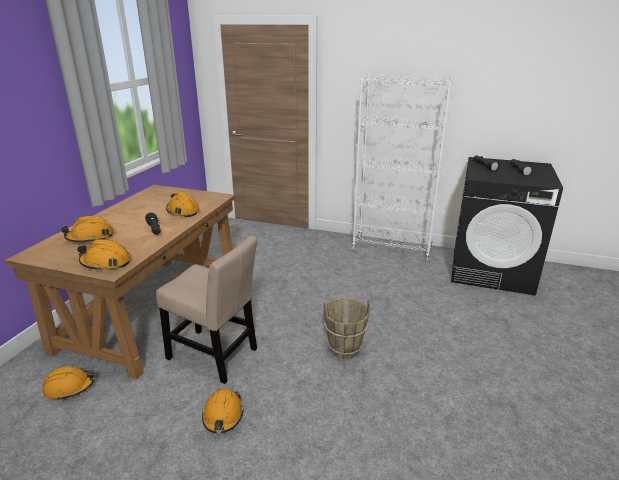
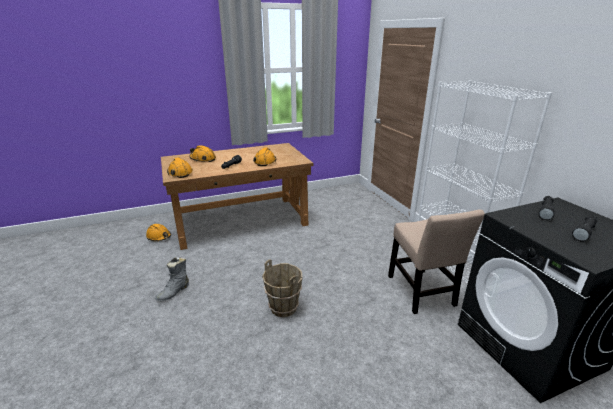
camera: 50 degrees right, 0 degrees up
(215, 356) = (222, 262): beige chair -> beige chair (421, 293)
(223, 416) = (174, 292): orange hard hat -> grey boot

